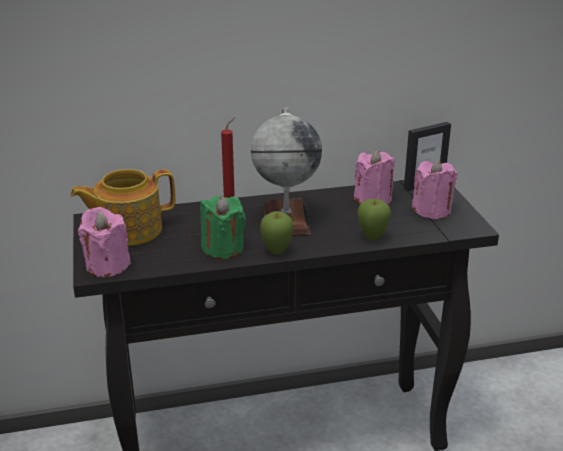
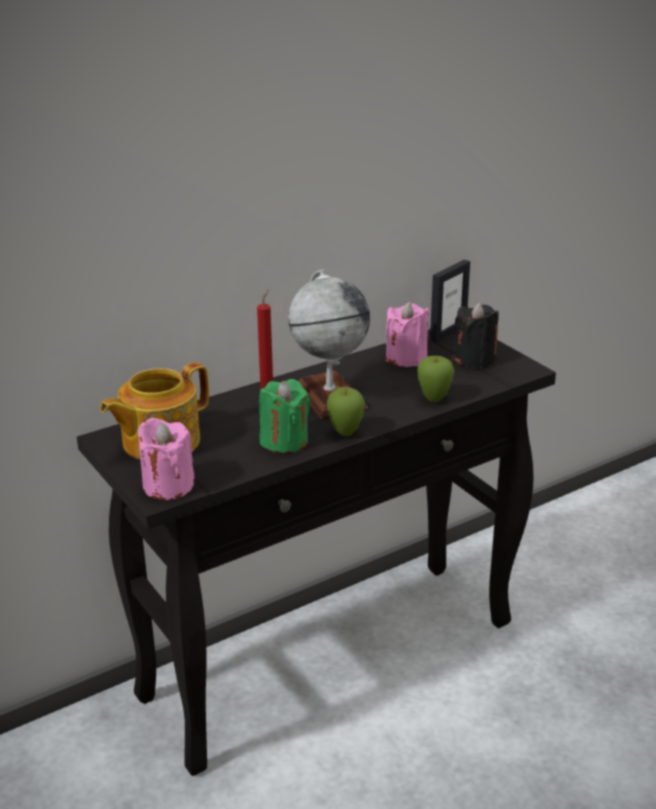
camera: 20 degrees left, 0 degrees up
(432, 210) = (475, 359): pink candle -> black candle

